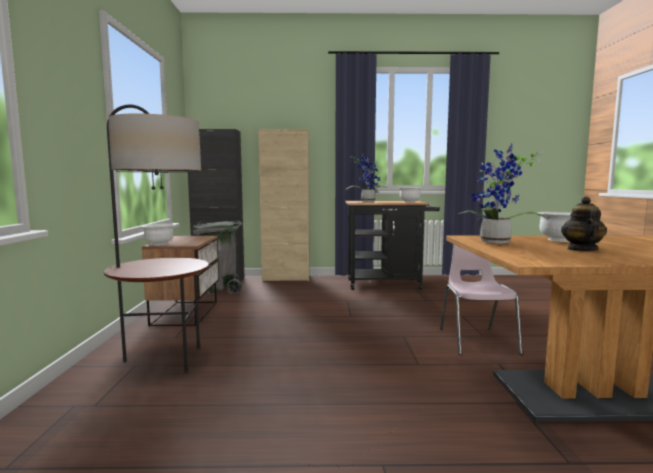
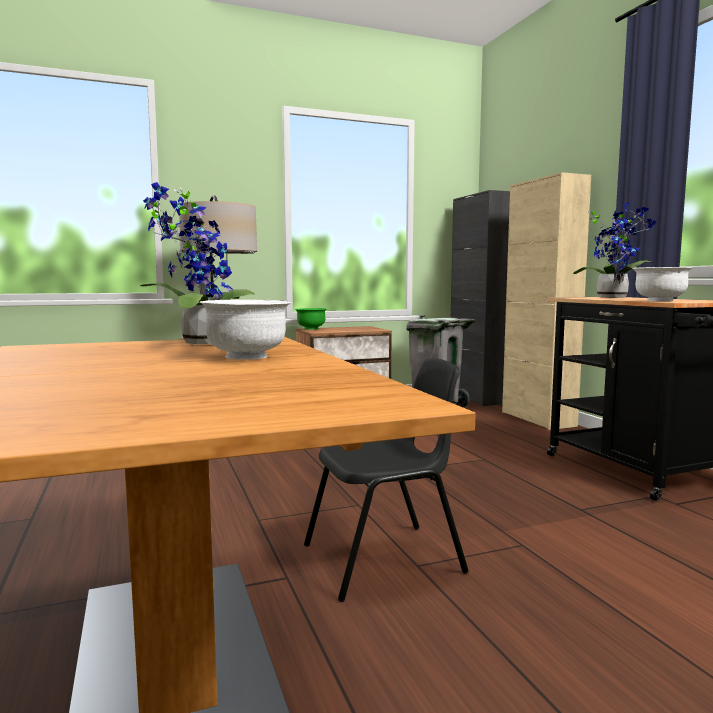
camera: 70 degrees right, 0 degrees up
(159, 244) = (311, 328): white bowl -> green bowl
(476, 340) = (386, 559): pink chair -> black chair
(581, 249) = (125, 359): teapot -> none

